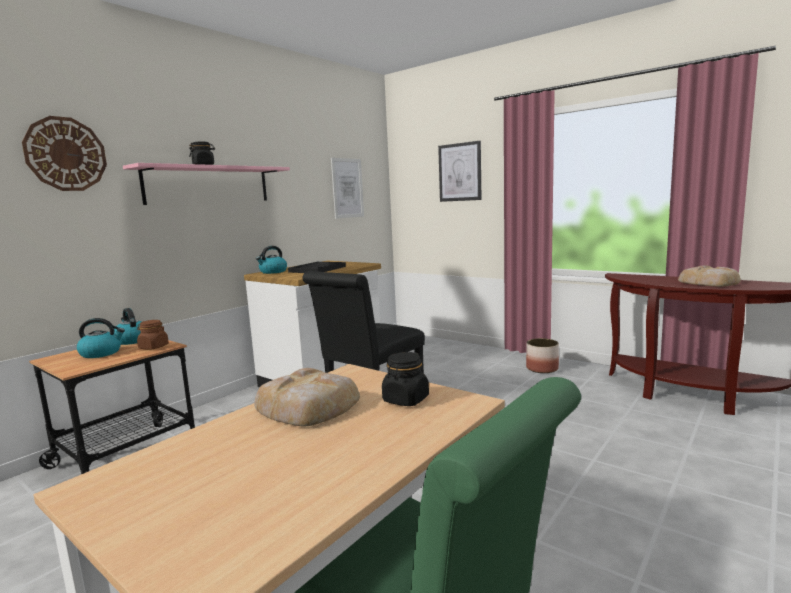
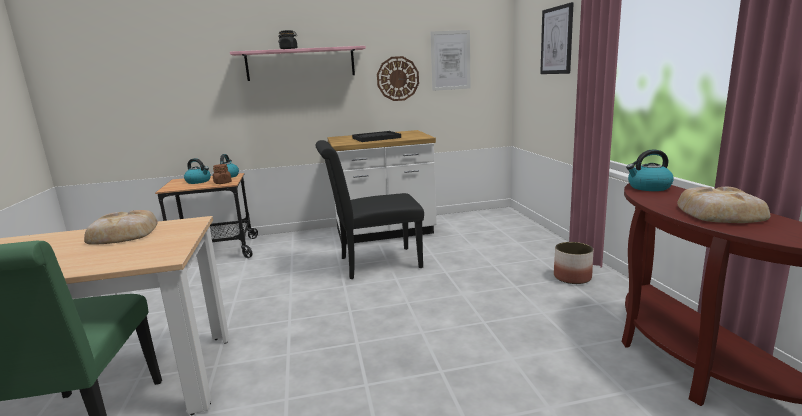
camera: 40 degrees right, 5 degrees up
(66, 154) = (195, 47): wall clock -> wall clock (397, 78)
(273, 272) = (347, 137): kettle -> kettle (648, 187)
(405, 400) = (154, 245): black jar -> none

